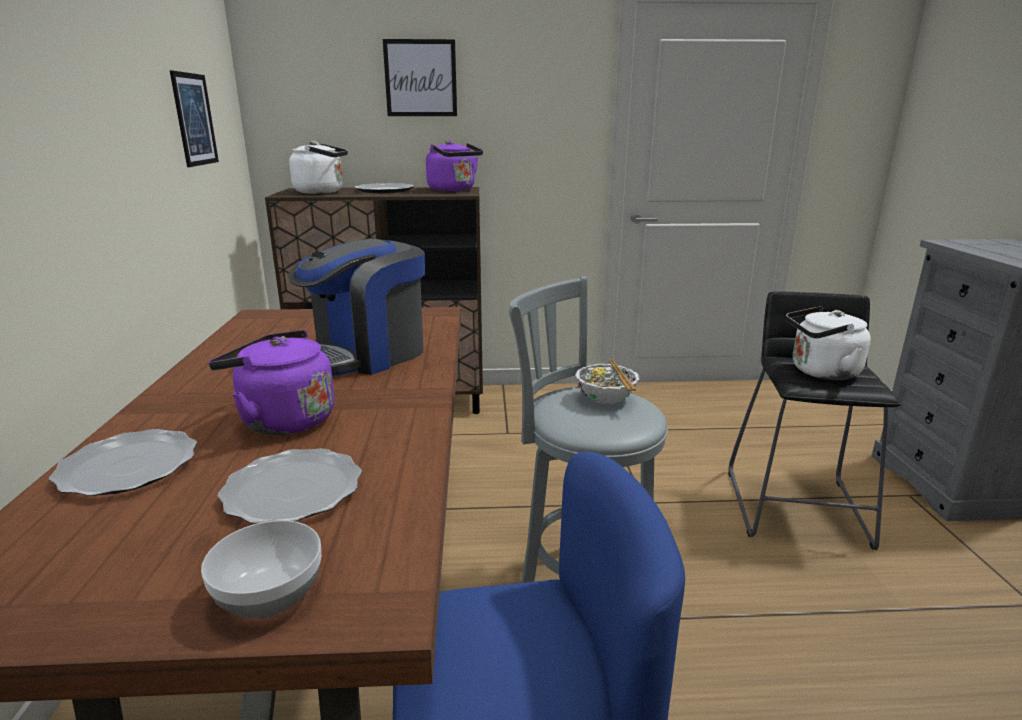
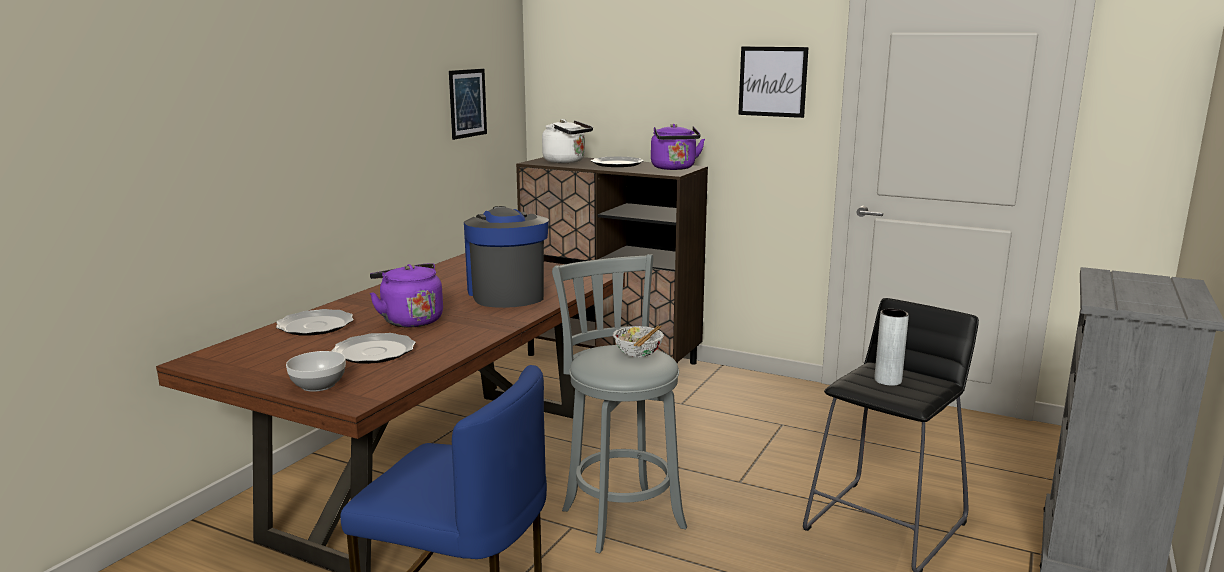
camera: 30 degrees right, 5 degrees down
(365, 354) = (506, 293): coffee machine -> coffee machine turned 90 degrees clockwise
(420, 78) = (663, 67): picture -> picture (772, 81)
(820, 372) = (888, 380): white kettle -> grey vase

